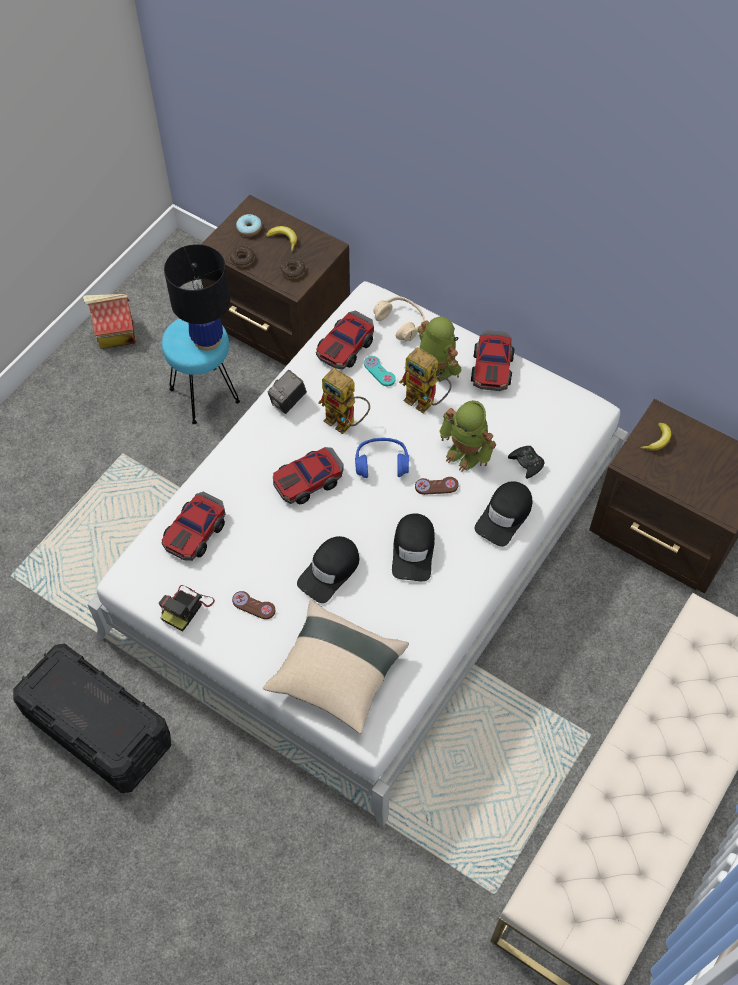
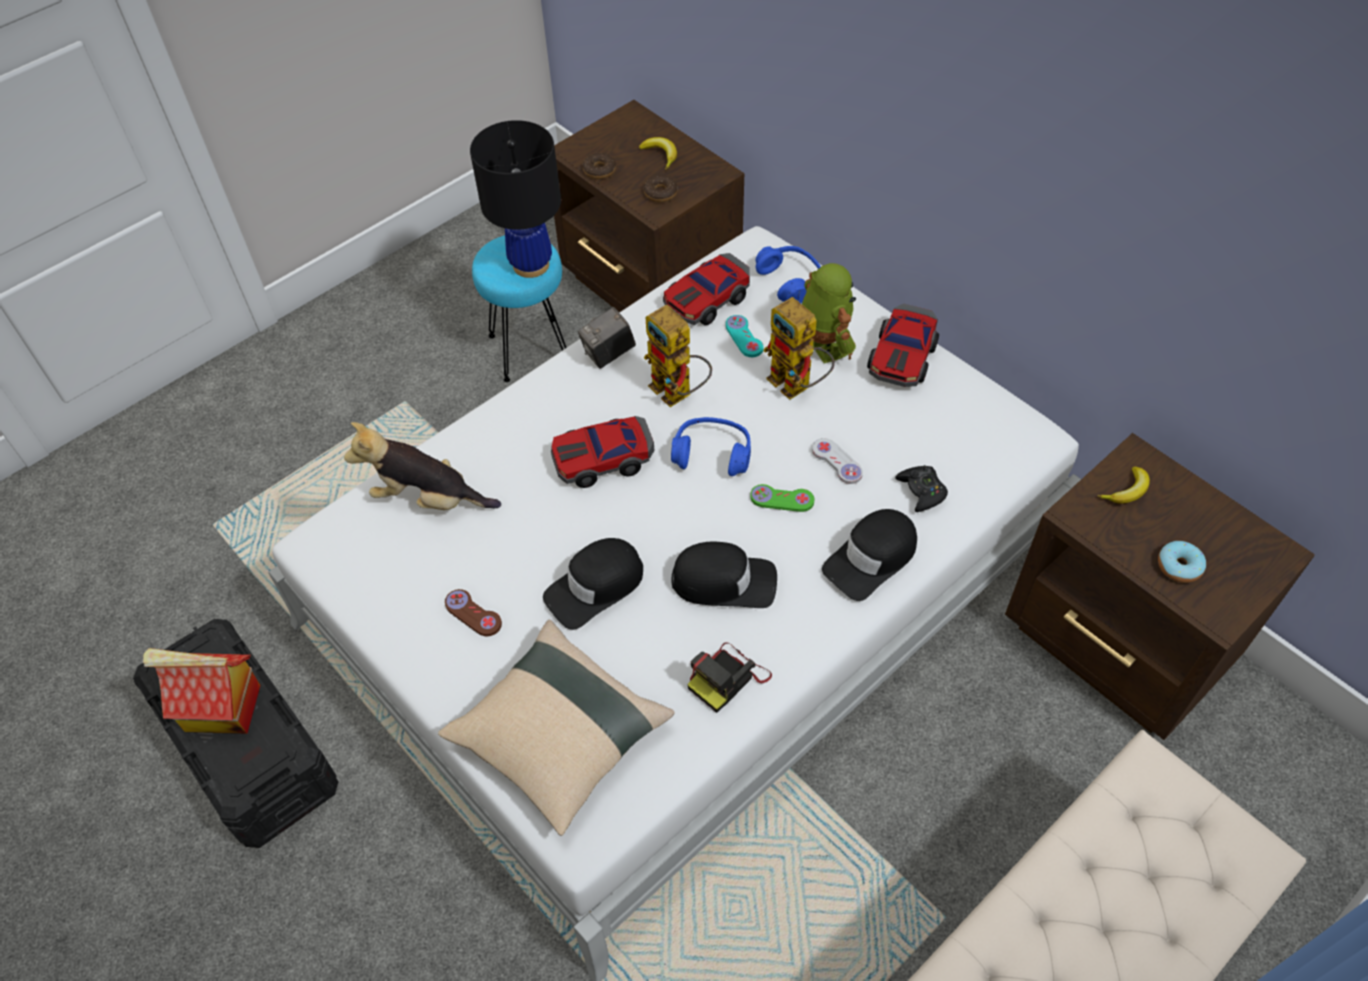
camera: 15 degrees right, 5 degrees down
(115, 335) = (445, 263): toy house -> toy house (221, 709)
(186, 608) = (380, 598): camera -> camera (728, 678)
(195, 532) = (428, 499): toy car -> plush toy
(249, 229) = (620, 137): donut -> donut (1178, 567)
(401, 322) = (791, 281): beige headphones -> blue headphones
(413, 550) = (724, 581): black cap -> black cap turned 105 degrees counterclockwise
(436, 486) = (782, 499): brown game controller -> green game controller
(466, 453) = (837, 462): toy robot -> white game controller

